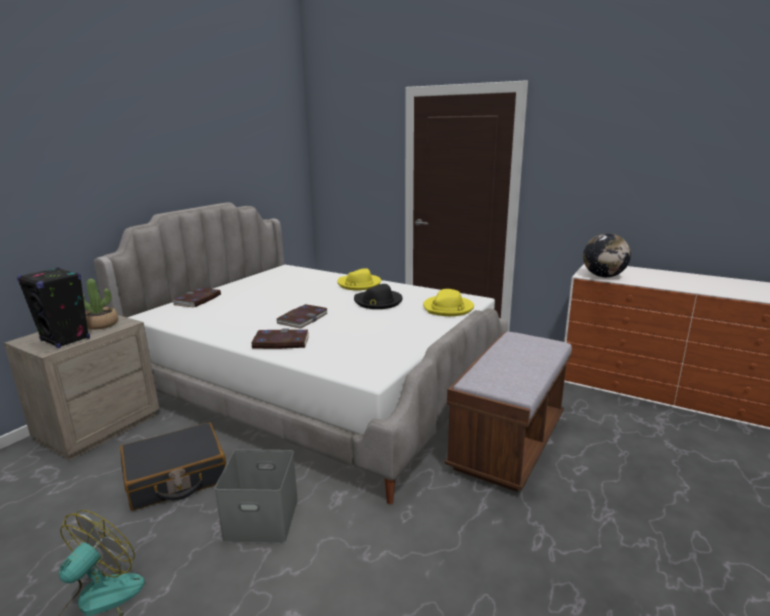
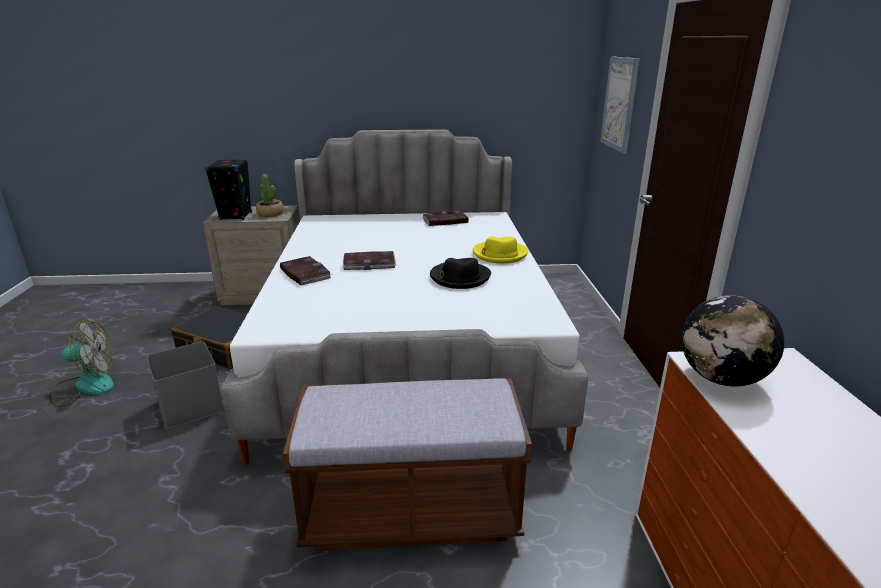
camera: 55 degrees right, 5 degrees up
(197, 300) = (365, 219): book -> book (445, 221)
(354, 165) = (619, 103): none -> picture
(448, 308) = (493, 316): yellow hat -> none

